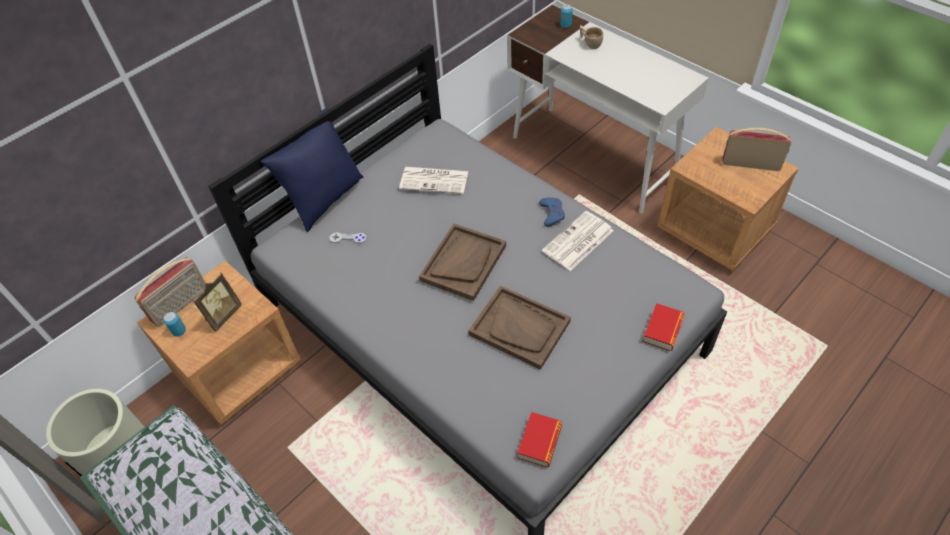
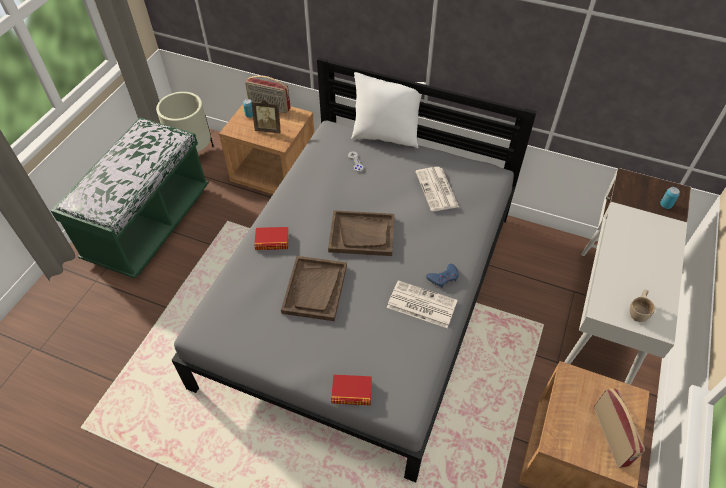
camera: 65 degrees right, 0 degrees up
(324, 199) = (385, 136): blue pillow -> white pillow
(539, 442) = (218, 330): book -> book (272, 241)
(590, 43) = (652, 231): beige cup -> beige cup (638, 311)

